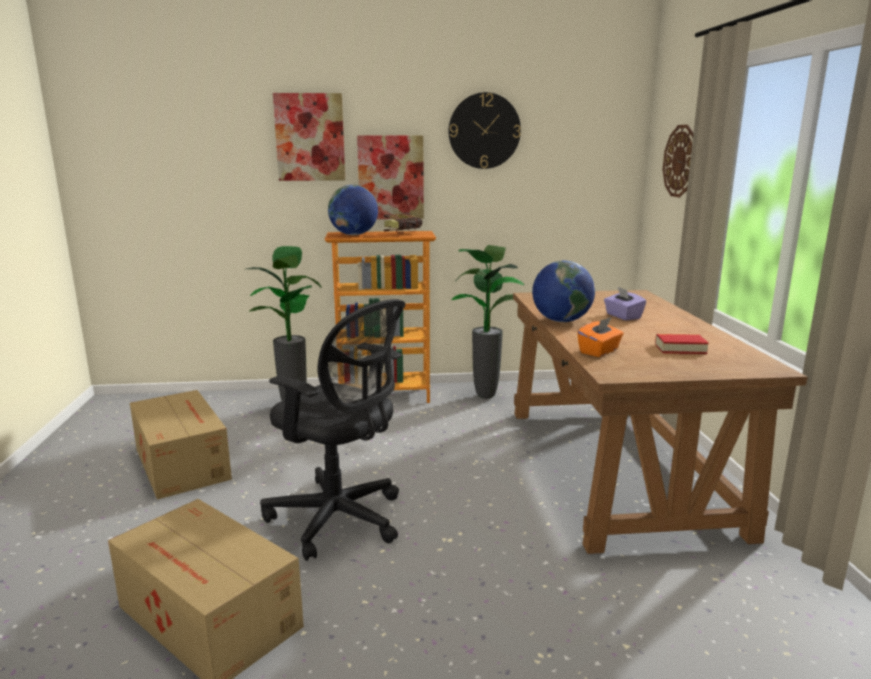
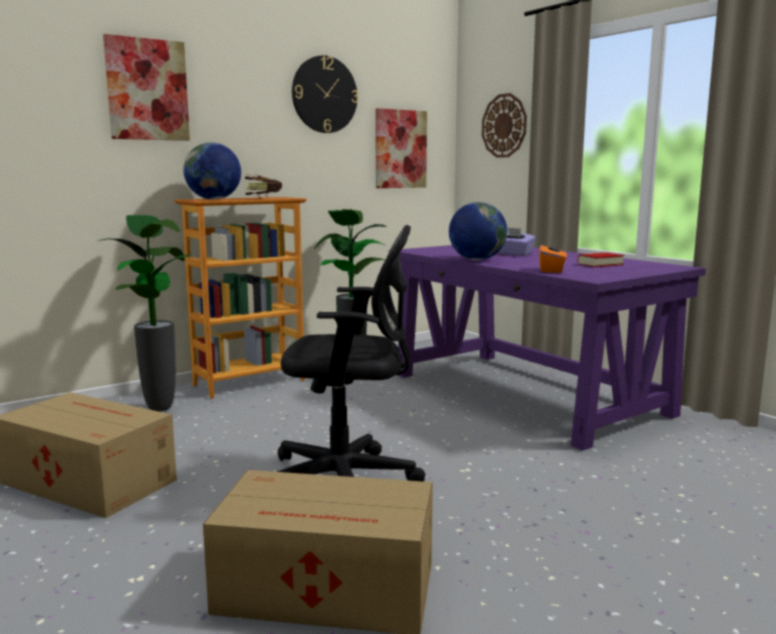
camera: 30 degrees left, 5 degrees down
(391, 177) = (236, 139): picture -> picture (400, 149)
(615, 466) = (526, 393): brown desk -> purple desk

